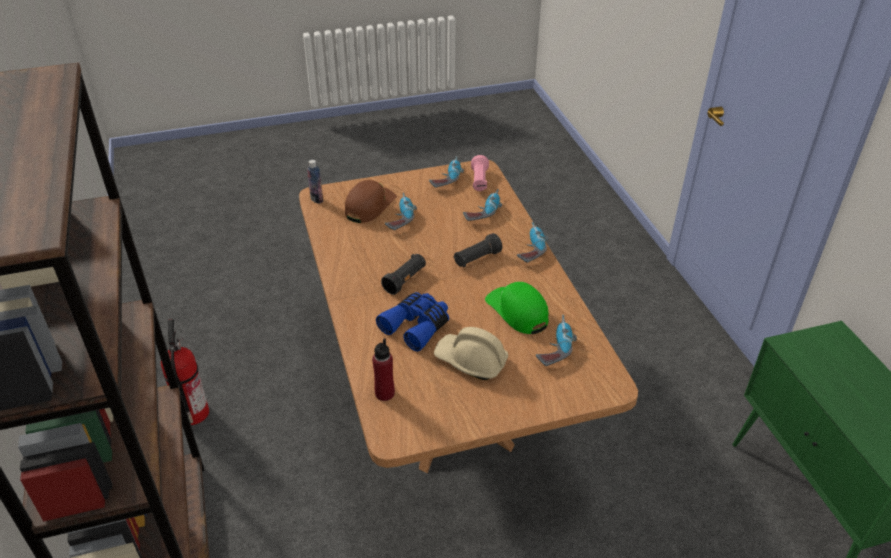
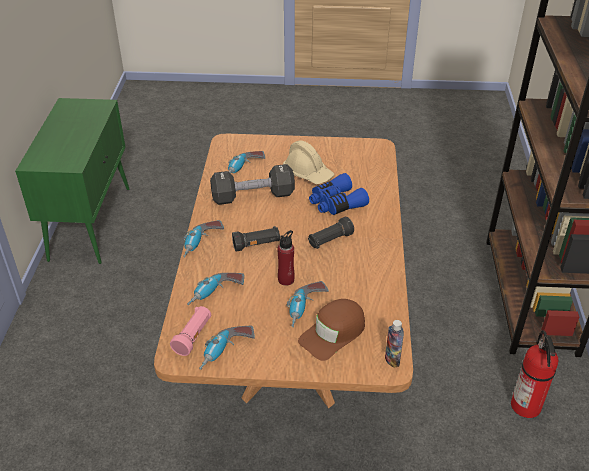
camera: 160 degrees left, 0 degrees up
(384, 393) = (376, 168): red bottle -> red bottle (286, 279)
(517, 311) = (253, 196): green cap -> black dumbbell

